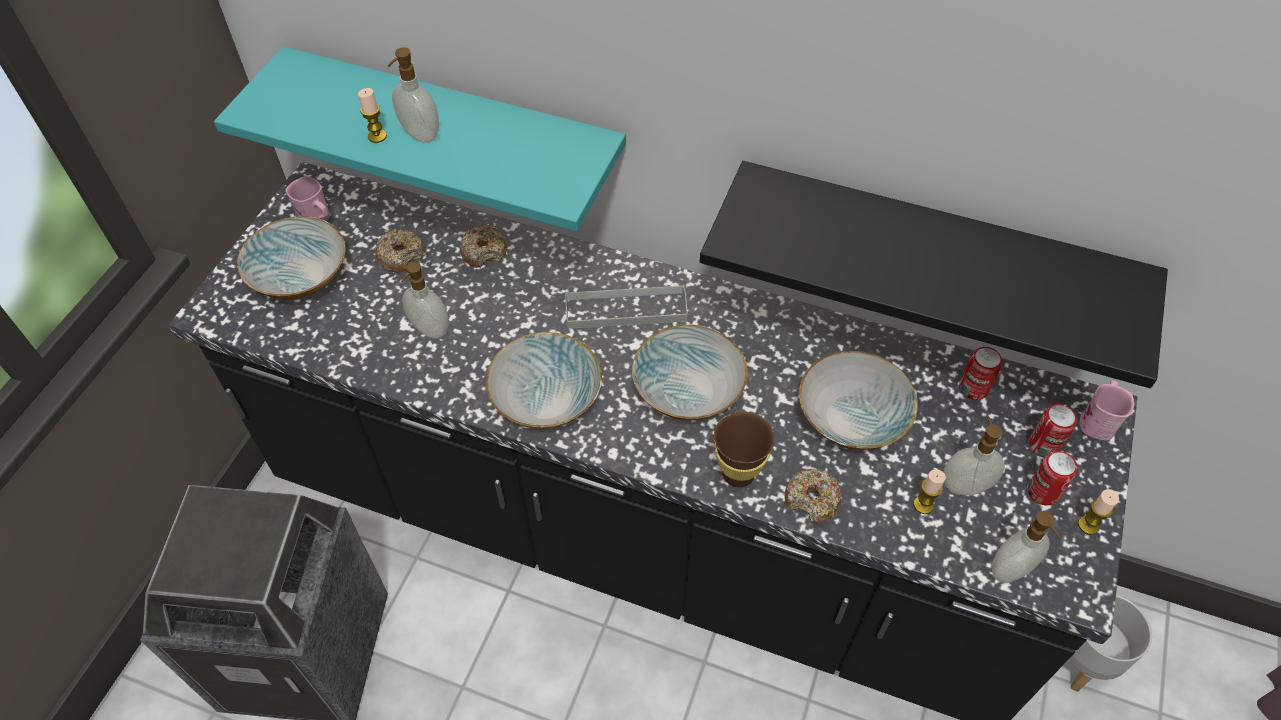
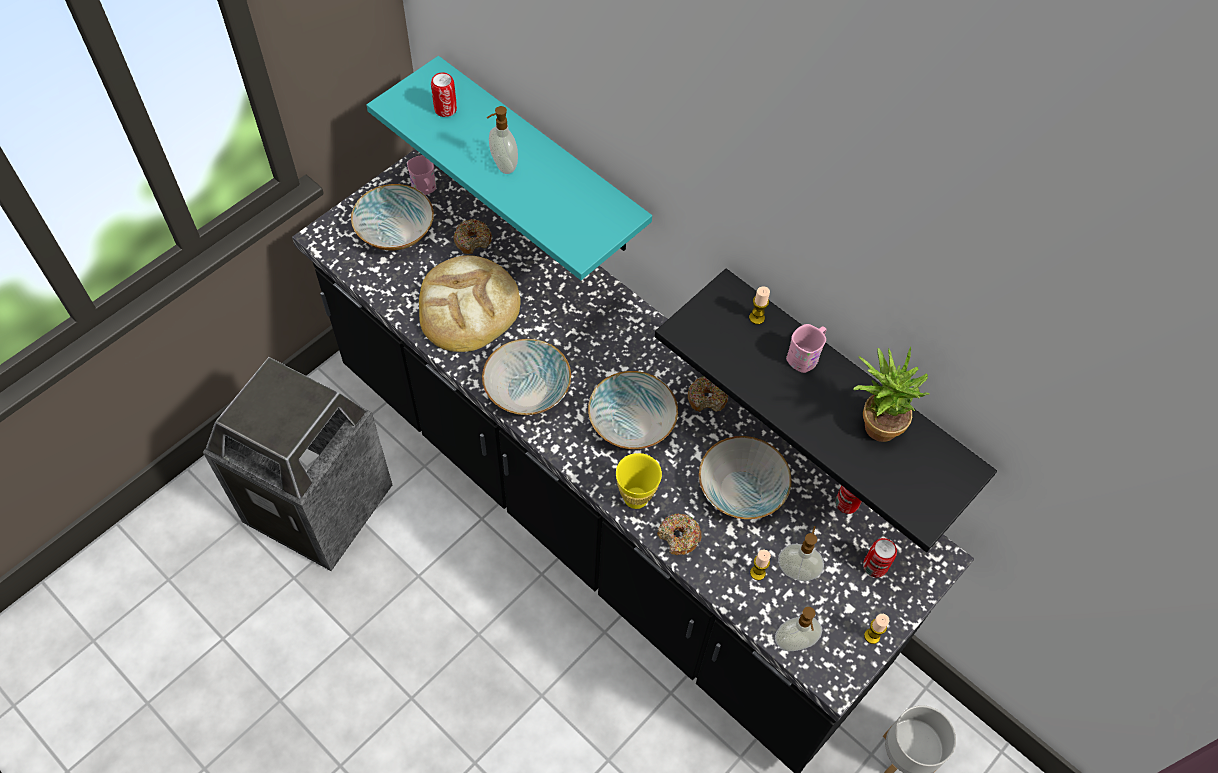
camera: 20 degrees right, 5 degrees up
(377, 136) = (473, 156): candle -> candle (756, 318)
(429, 330) = (468, 307): soap dispenser -> bread
(484, 252) = (534, 259): donut -> donut (707, 398)
(626, 310) = (617, 344): grey tray -> none
(738, 474) = (635, 498): brown cup -> yellow cup
(1007, 265) = (874, 423): none -> potted plant
(1043, 492) = (852, 599): can -> can (445, 109)
(1098, 419) = (930, 564): pink mug -> pink mug (806, 356)

